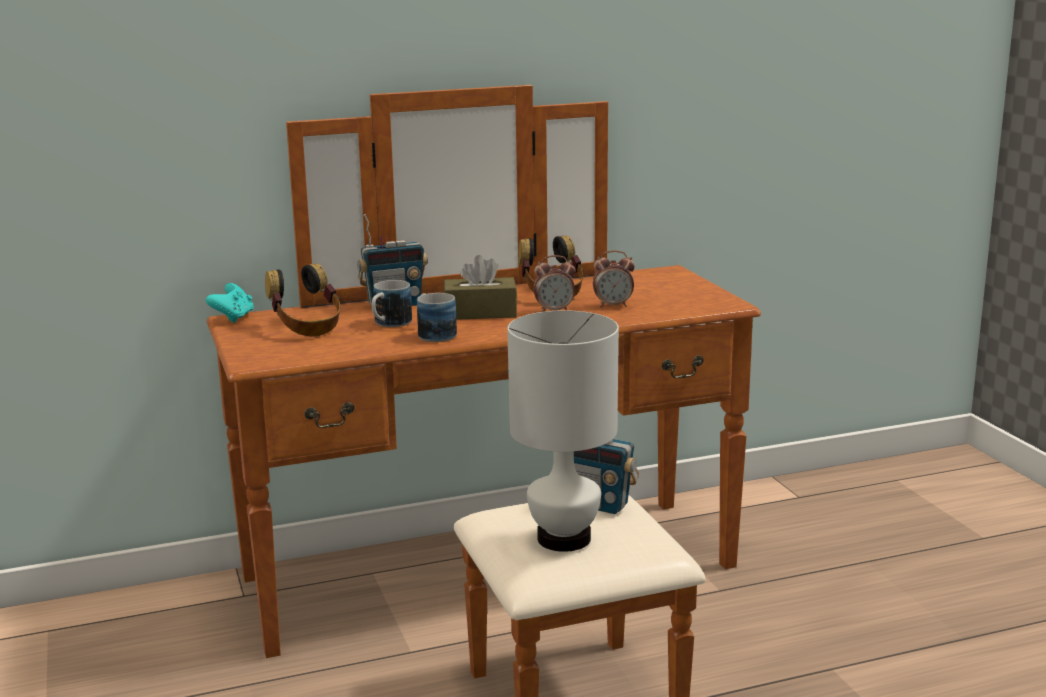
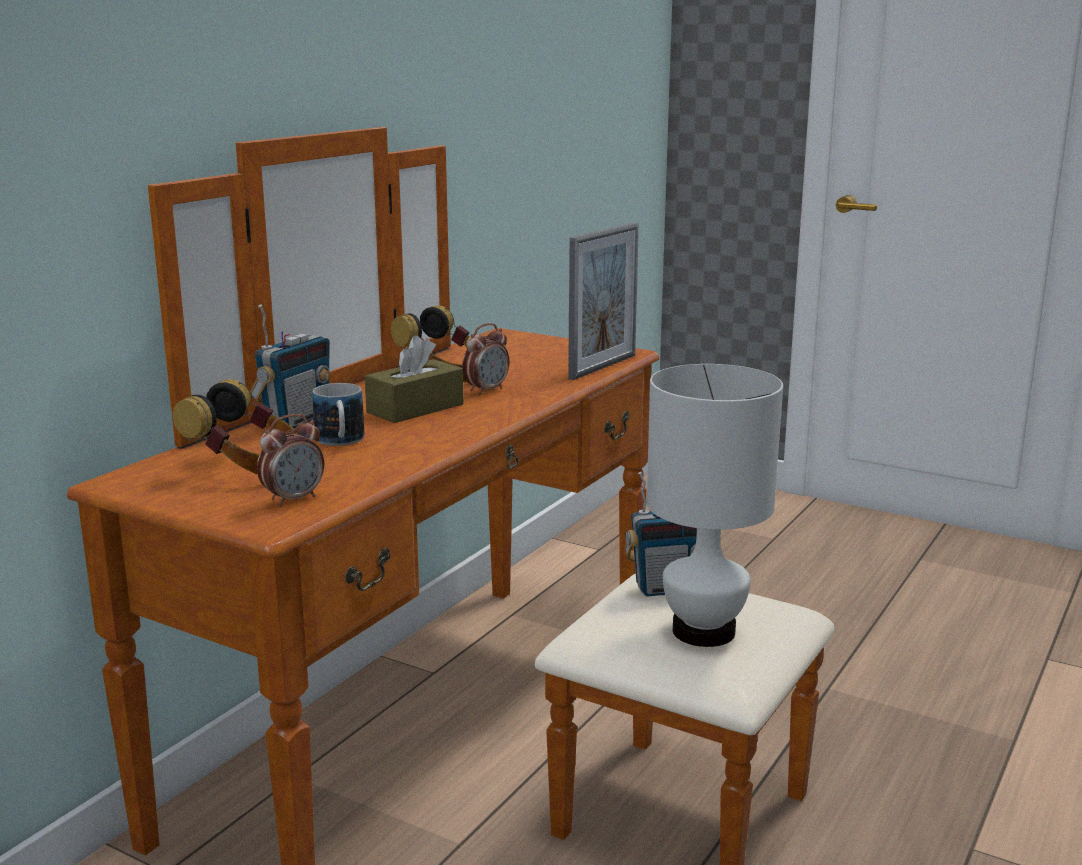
camera: 40 degrees left, 0 degrees up
(233, 318) = (115, 480): turquoise game controller -> none
(433, 334) = (416, 440): mug -> none
(613, 305) = (530, 374): alarm clock -> alarm clock (293, 499)
(680, 311) = (603, 367): none -> picture frame

